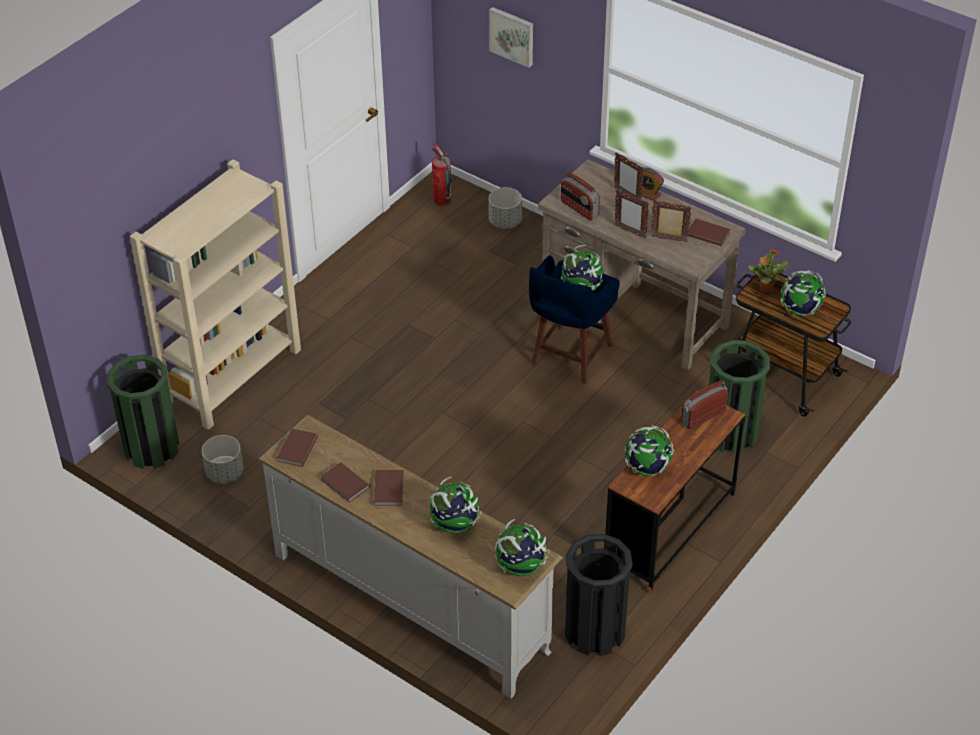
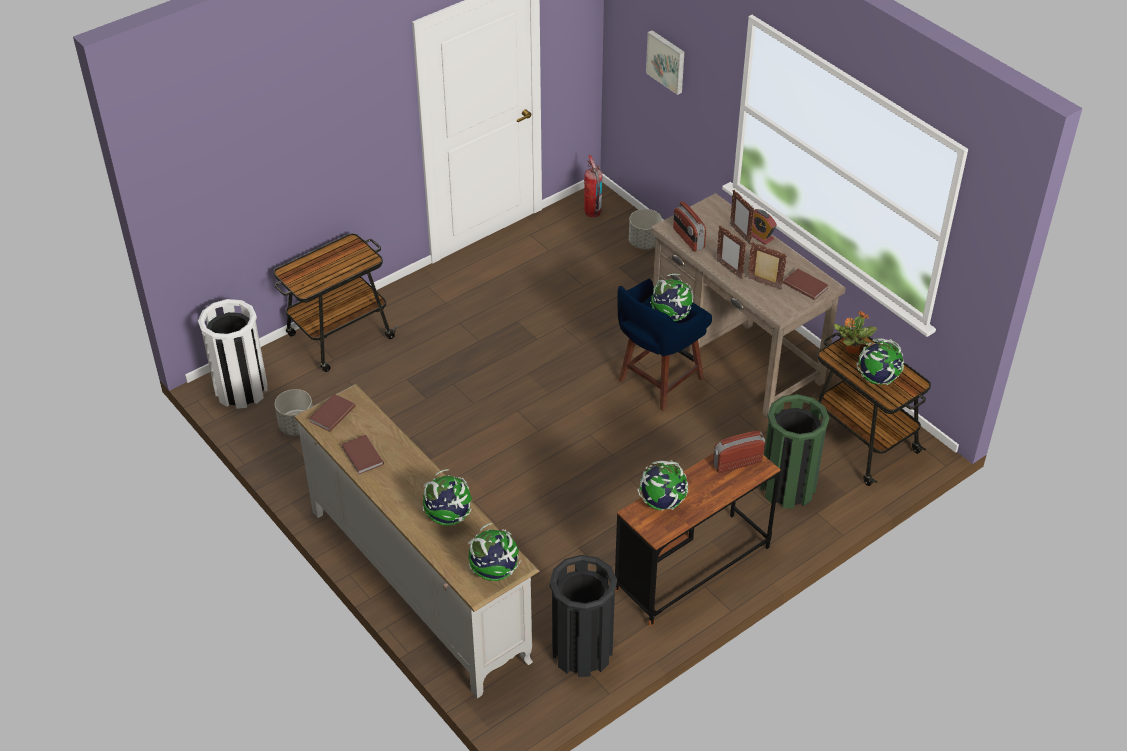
camera: 15 degrees right, 0 degrees up
(151, 448) = (241, 390): green trash can -> white trash can
(232, 375) = (338, 337): beige bookcase -> cart
(390, 489) = (402, 469): brown book -> none

